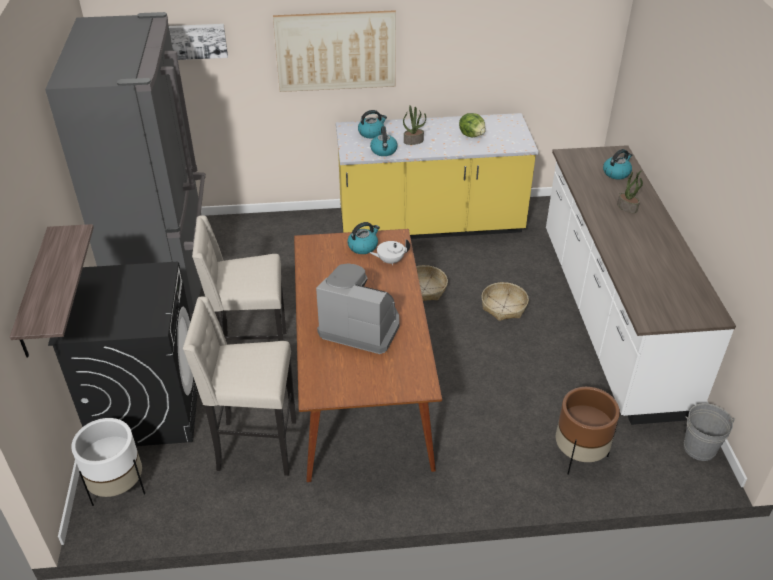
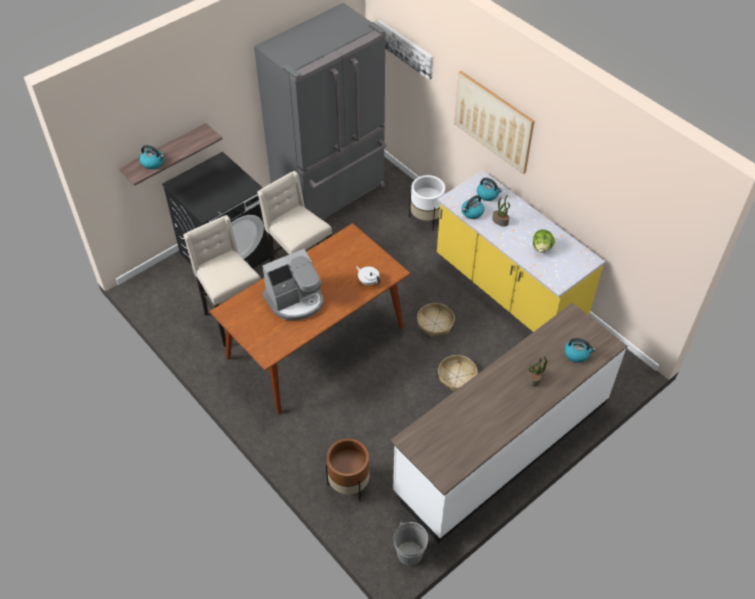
camera: 55 degrees right, 10 degrees up
(118, 488) = (164, 281): white planter -> white planter (426, 218)
(360, 326) = (295, 300): coffee machine -> coffee machine turned 75 degrees clockwise
(363, 246) = (371, 261): kettle -> kettle (153, 163)

